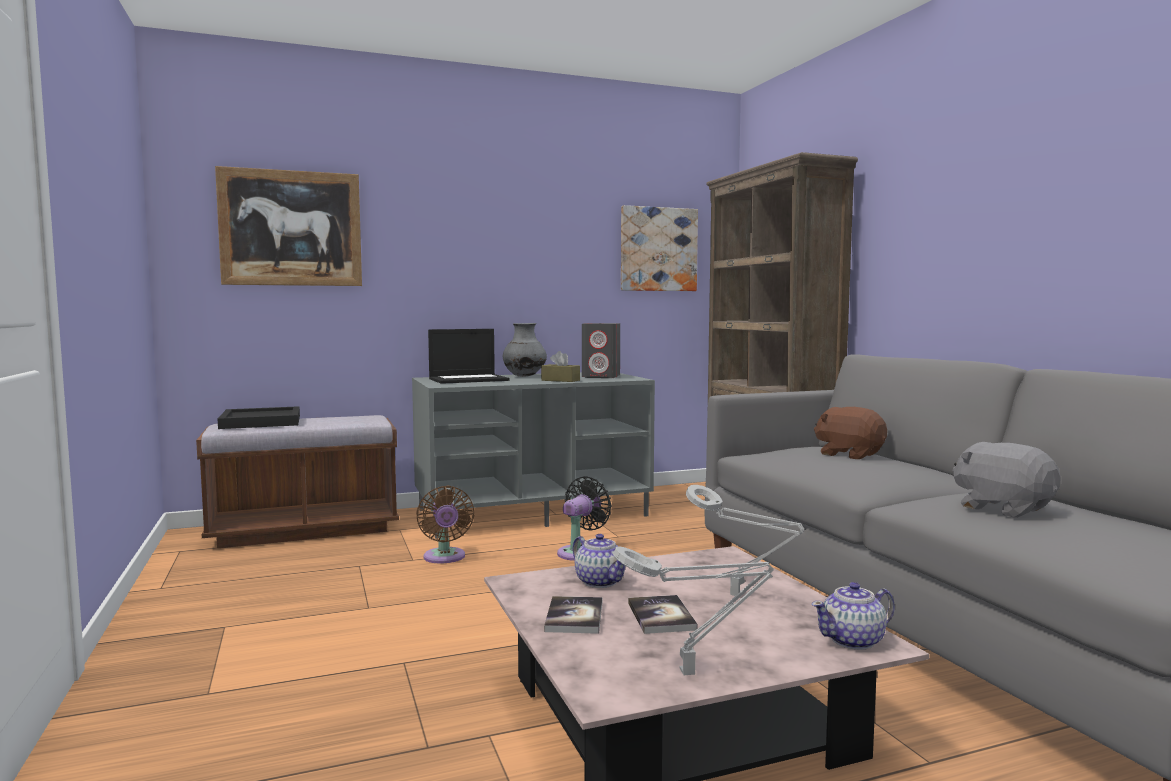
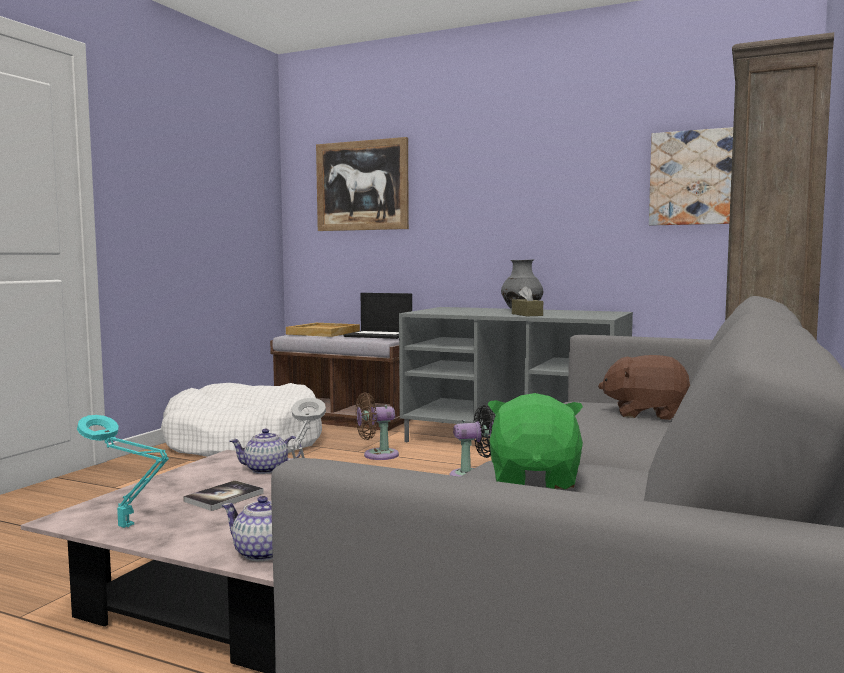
camera: 45 degrees right, 0 degrees up
(241, 586) = (244, 442): none -> white dog bed
(262, 421) = (324, 333): black tray -> beige tray
(444, 558) = (377, 455): brown fan -> brown fan turned 45 degrees clockwise
(469, 379) = (464, 310): laptop -> laptop (379, 335)
(574, 617) = (187, 481): book -> none
(600, 581) = (266, 469): teapot -> teapot turned 75 degrees clockwise
(601, 376) = (585, 314): grey speaker -> none
(692, 673) = (128, 527): grey table lamp -> turquoise table lamp
(849, 455) = (646, 414): brown plush toy -> brown plush toy turned 75 degrees counterclockwise
(1003, 508) = (535, 479): grey plush toy -> green plush toy

